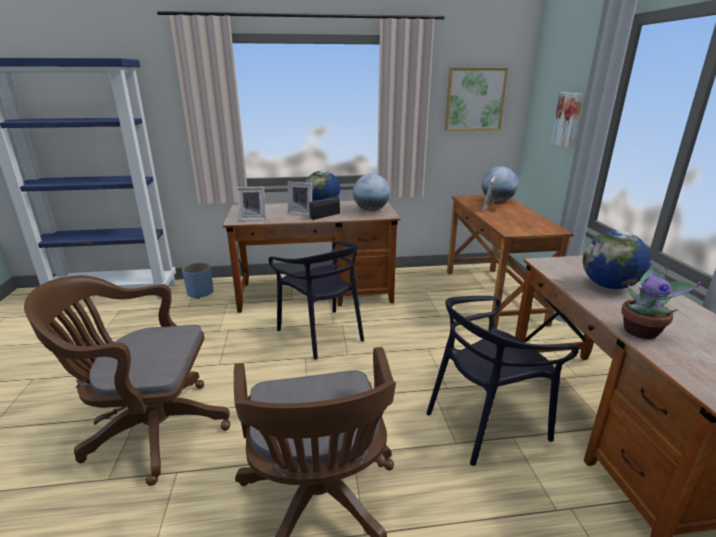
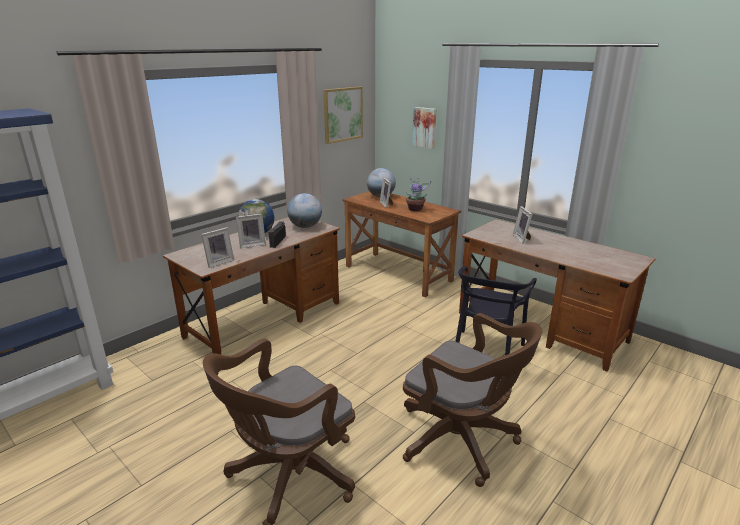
camera: 40 degrees left, 0 degrees up
(200, 293) = (145, 364): blue planter -> none
(321, 333) = (317, 348): black chair -> none
(608, 286) = (522, 238): globe -> picture frame
(642, 331) = (566, 257): potted plant -> potted plant (416, 209)

